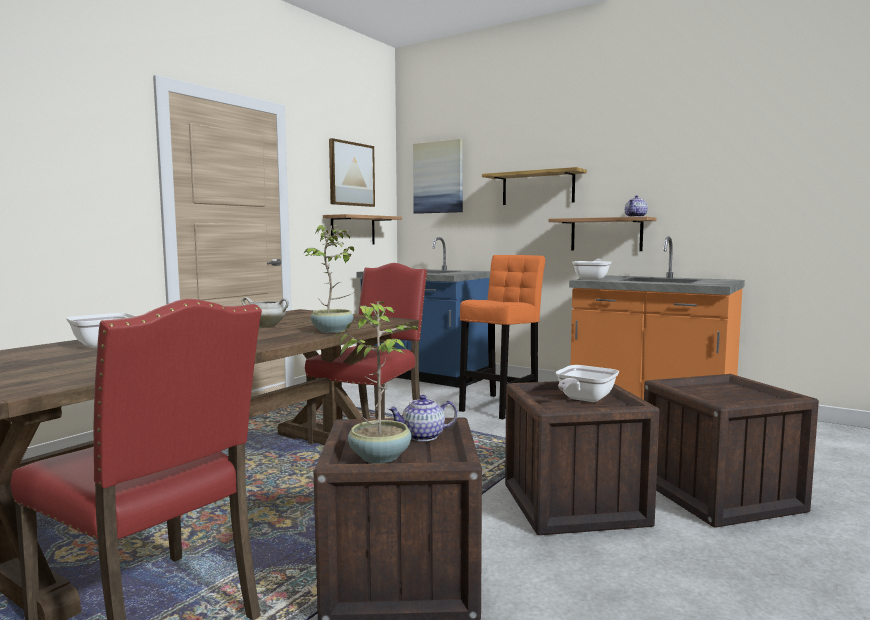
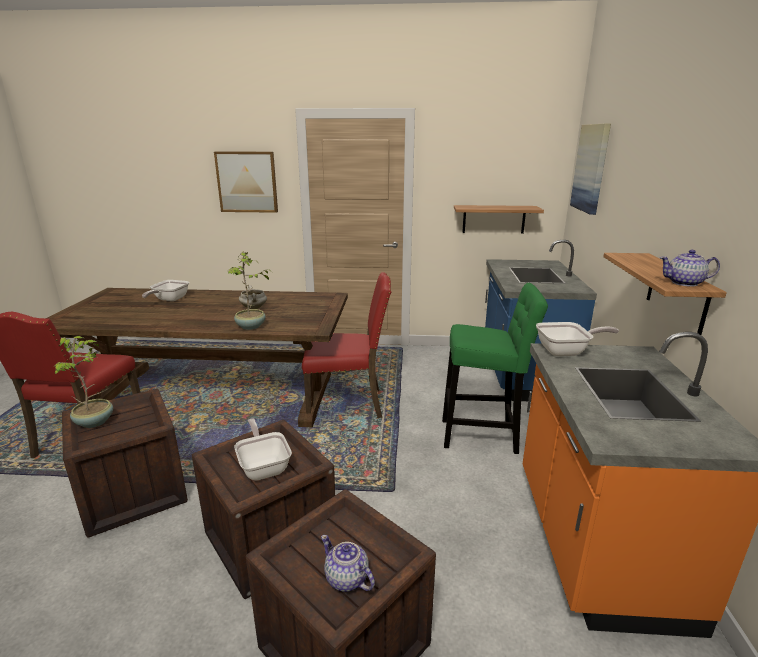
camera: 60 degrees right, 15 degrees up
(351, 174) = (497, 164): picture -> picture (247, 182)
(423, 436) = (136, 424): teapot -> teapot (347, 579)
(501, 405) = (483, 436): orange stool -> green stool
(538, 188) = (643, 203): shelf -> none
(583, 399) = (264, 466): frying pan -> frying pan turned 60 degrees clockwise

